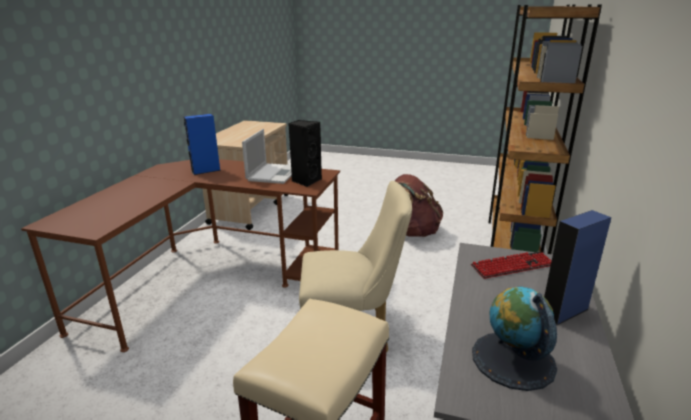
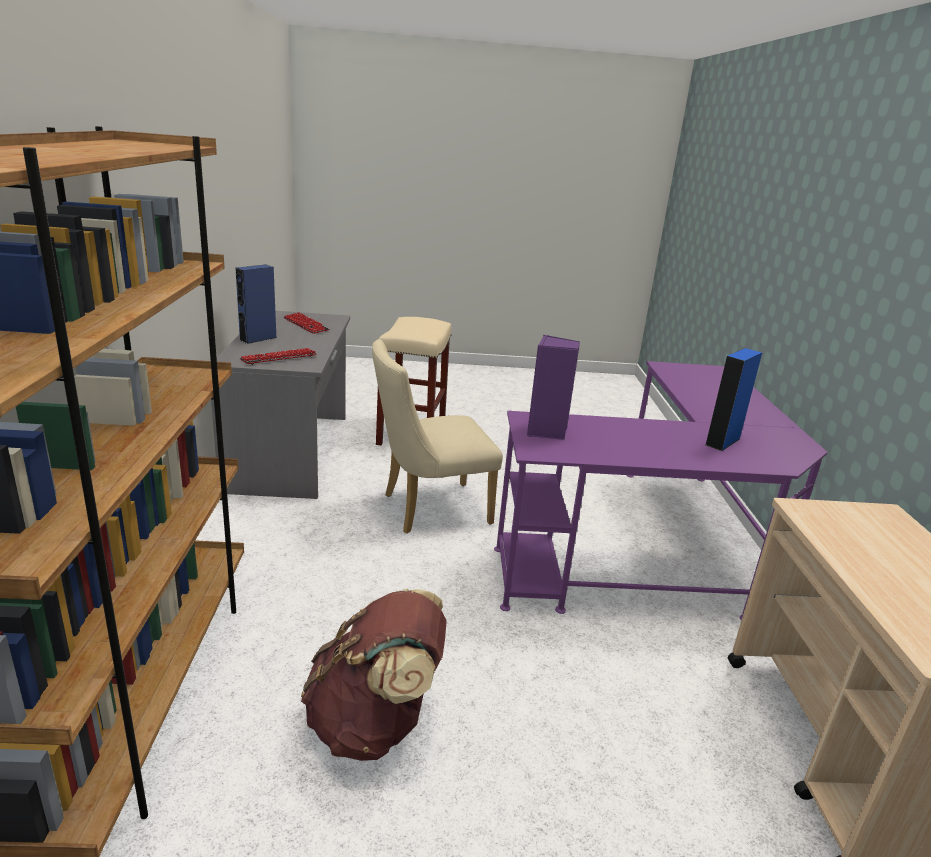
camera: 160 degrees right, 0 degrees up
(210, 278) = (656, 550): brown desk -> purple desk
(274, 173) = (614, 443): laptop -> none
(306, 181) = (547, 431): black speaker -> purple speaker
(512, 360) = (306, 325): globe -> keyboard

